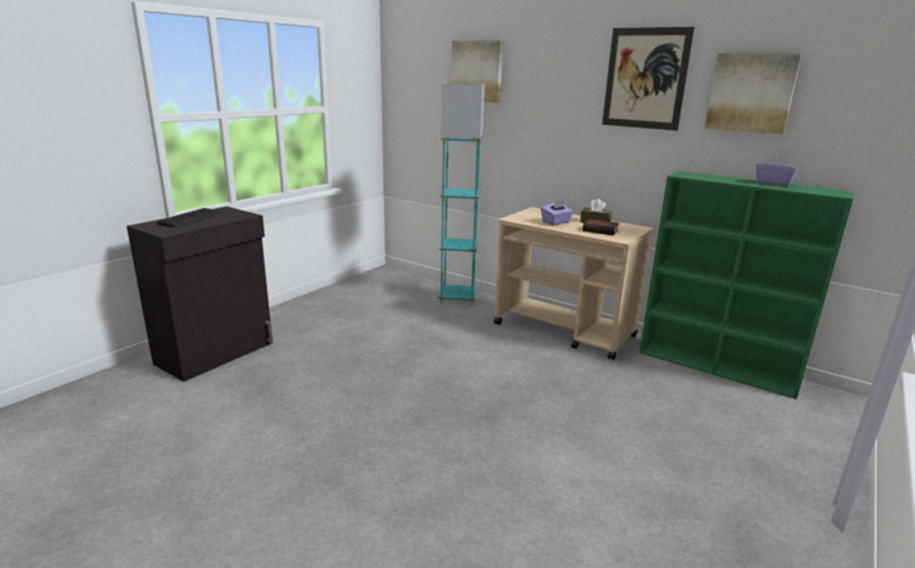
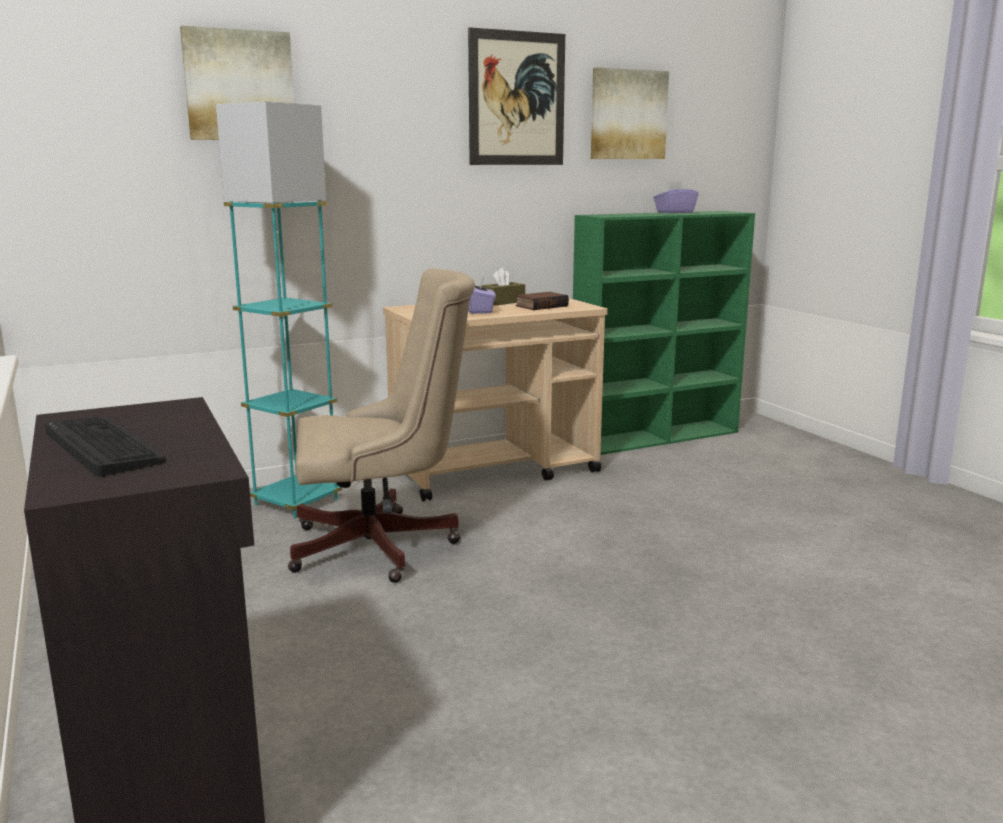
camera: 60 degrees left, 5 degrees down
(432, 330) = (384, 547): none -> beige office chair

